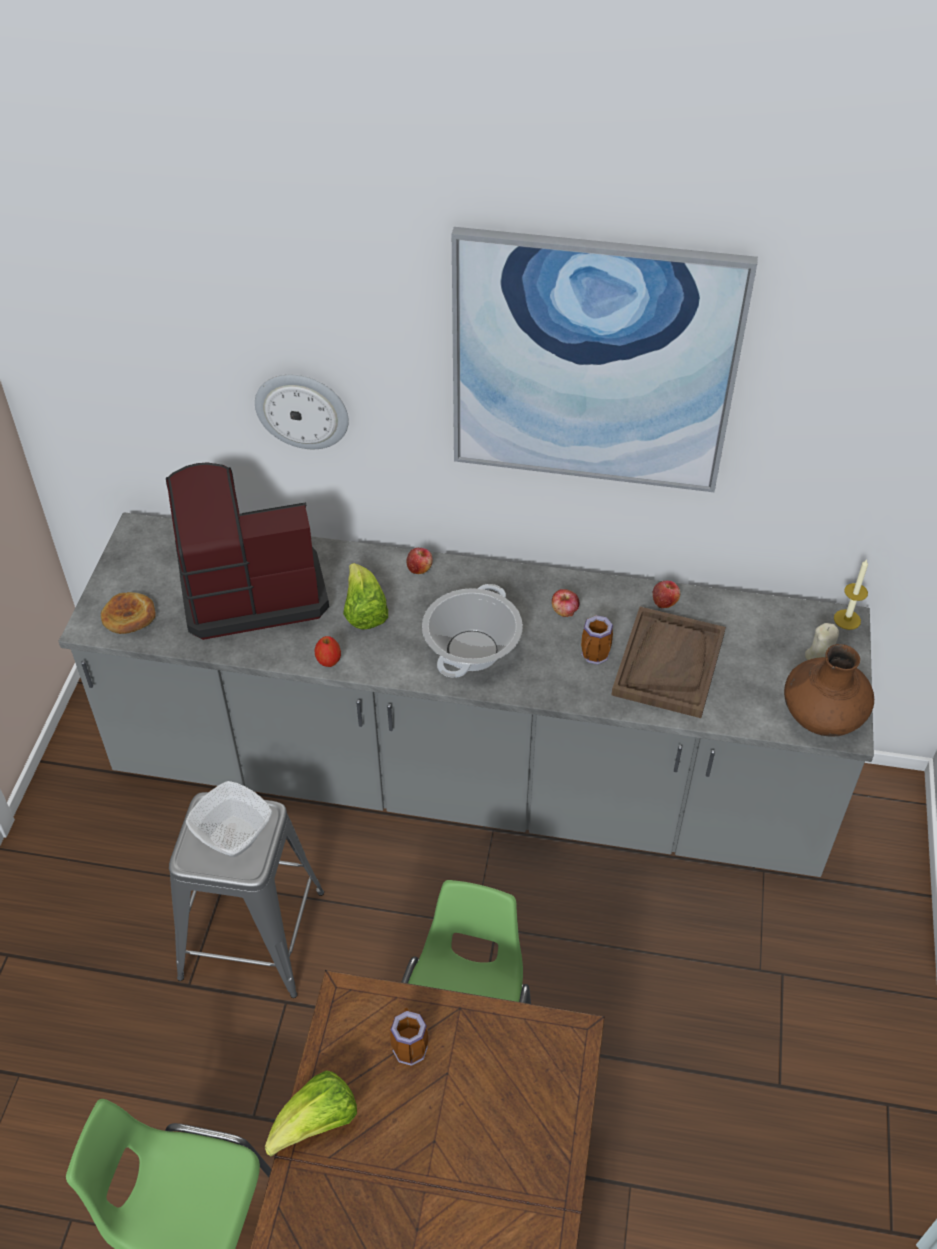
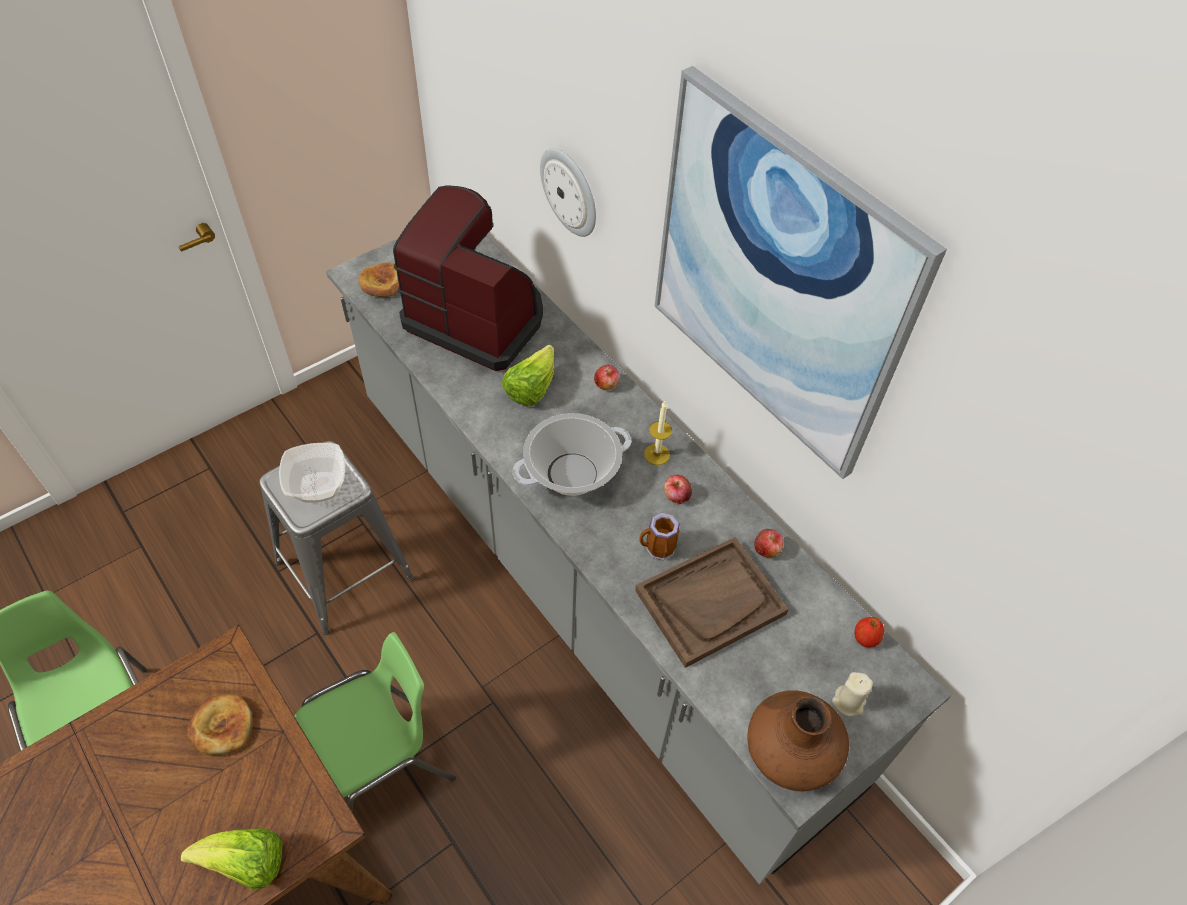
camera: 40 degrees right, 5 degrees up
(316, 1123) = (114, 724): lettuce -> lettuce (246, 863)
(329, 661) = (467, 406): apple -> apple (865, 639)
(408, 1046) = (222, 726): mug -> bread
(847, 619) = (915, 689): candle -> candle (657, 454)

